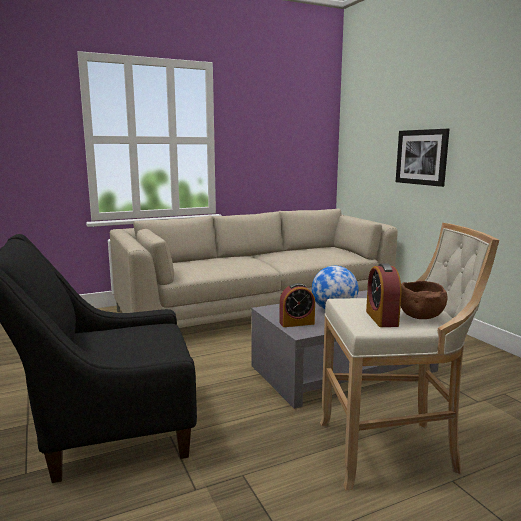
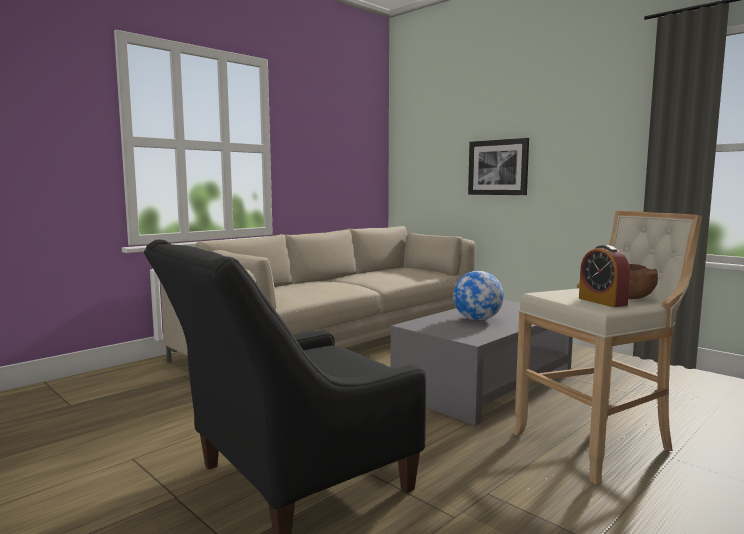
camera: 20 degrees left, 5 degrees down
(296, 323) = (457, 333): alarm clock -> none

